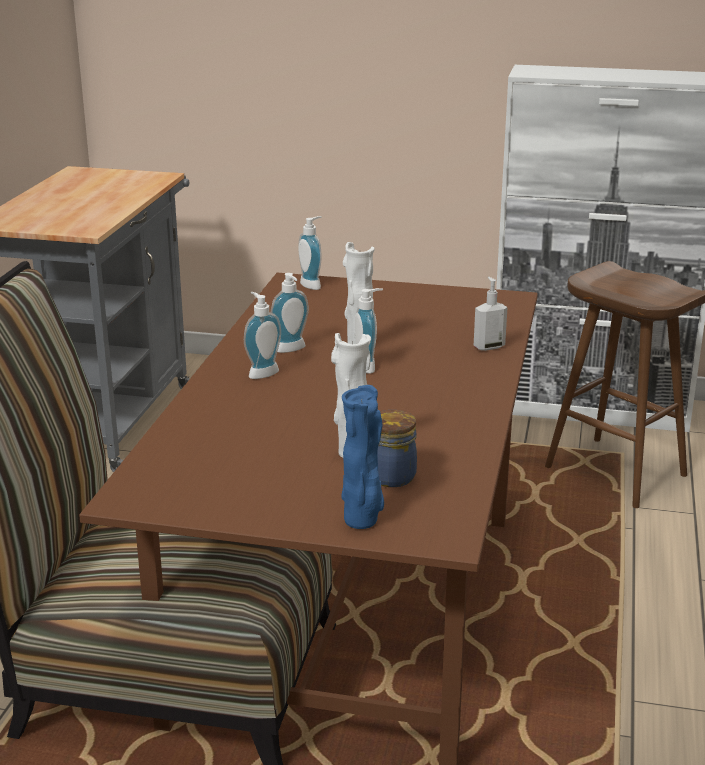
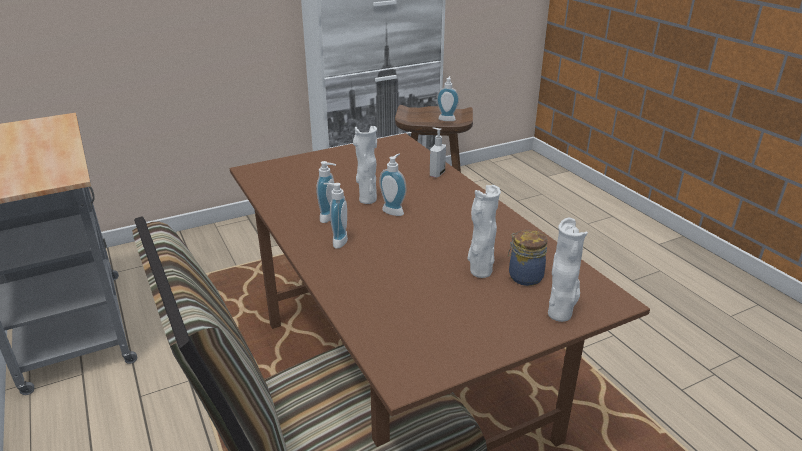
camera: 40 degrees left, 5 degrees up
(313, 285) = (269, 168): soap dispenser -> soap dispenser (447, 119)
(362, 521) = (560, 314): blue vase -> white vase

